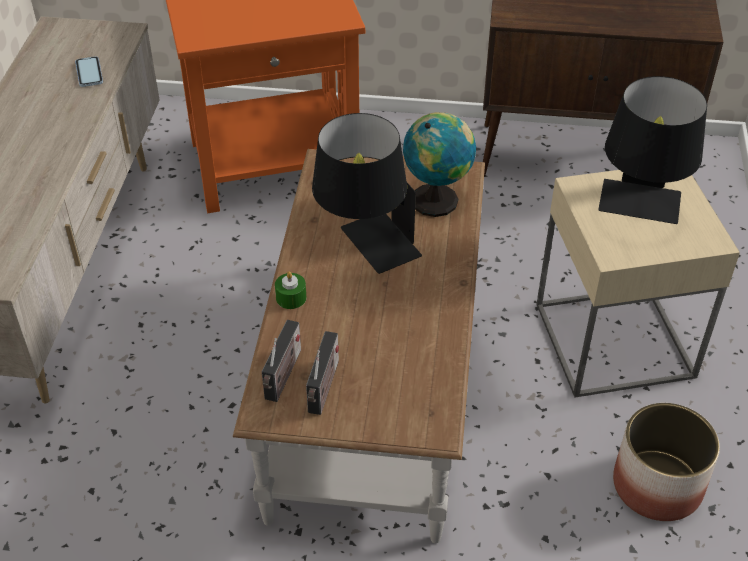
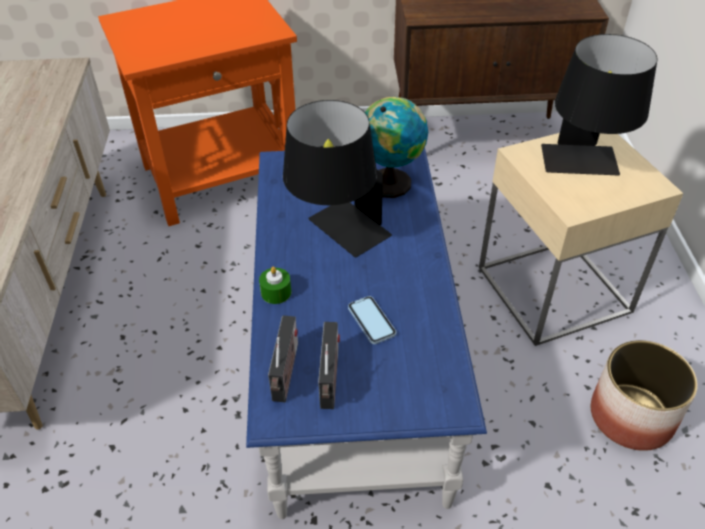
camera: 10 degrees left, 0 degrees up
(89, 73) = (39, 105): phone -> phone (371, 321)
(373, 384) = (353, 361): brown coffee table -> blue coffee table

